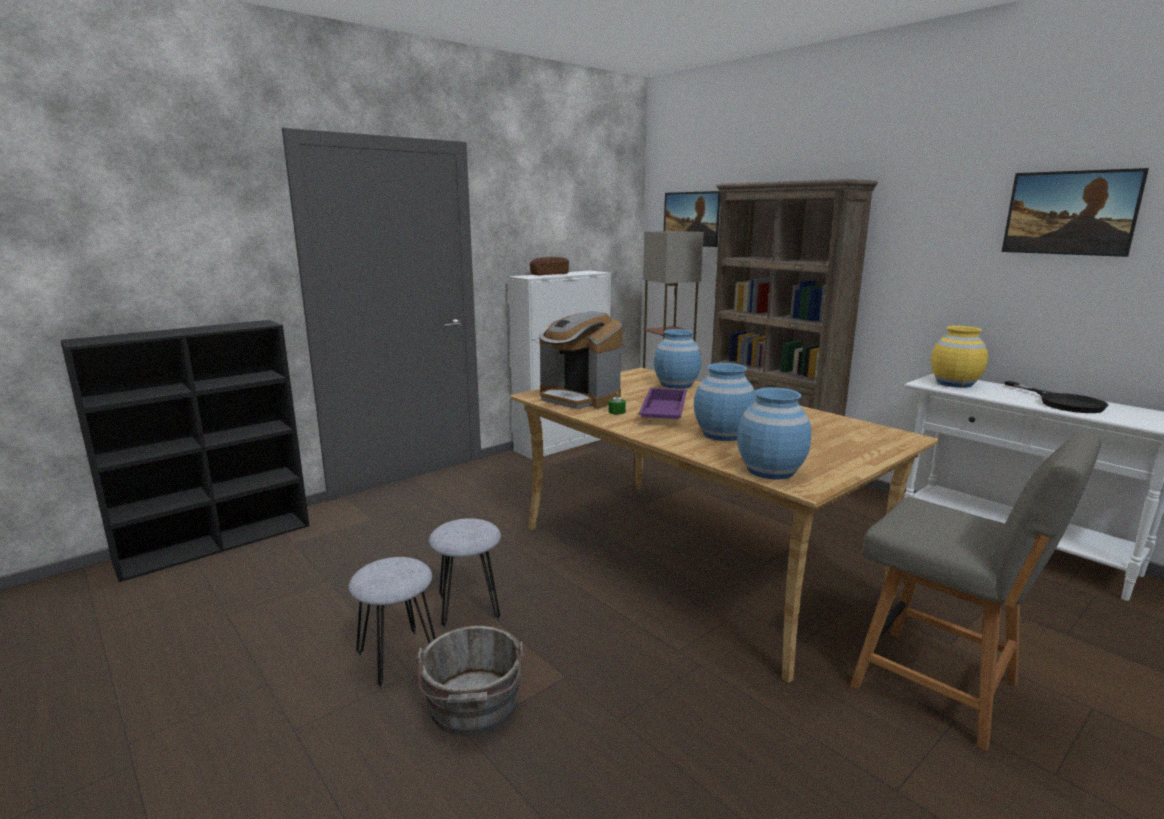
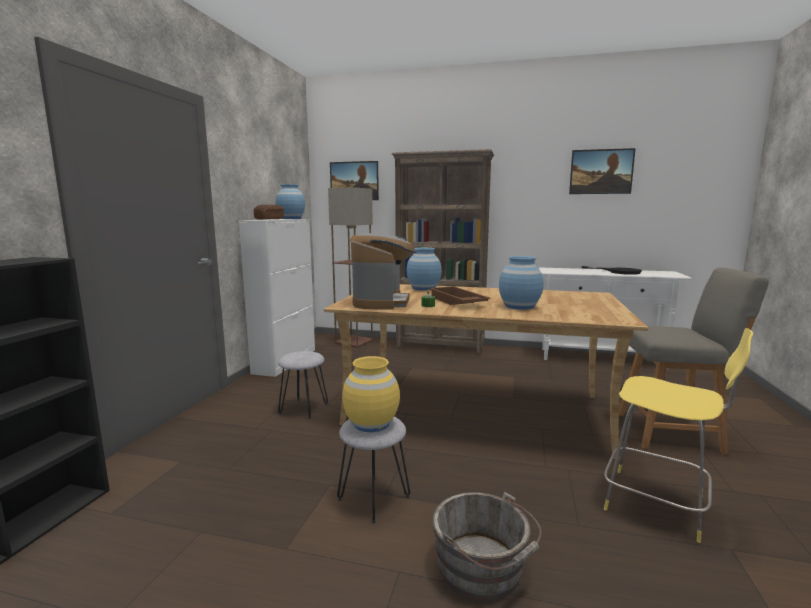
camera: 35 degrees left, 5 degrees down
(398, 657) = (369, 565): grey stool -> grey stool (303, 408)
(579, 398) = (382, 302): coffee machine -> coffee machine turned 90 degrees counterclockwise
(662, 412) = (456, 302): purple tray -> brown tray
(752, 750) = (659, 504): none -> yellow stool
(771, 470) = (590, 317): blue vase -> blue vase (291, 218)
(954, 383) = (560, 270): yellow vase -> yellow vase (371, 423)

